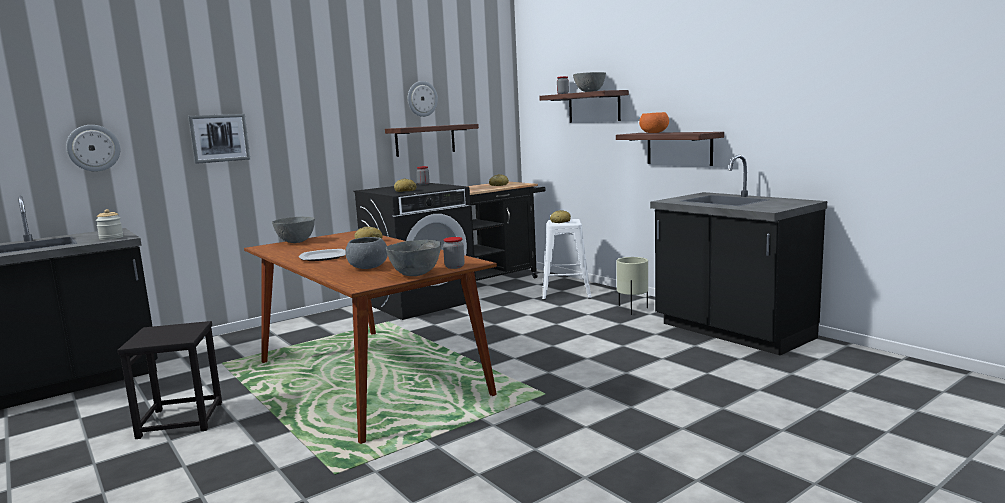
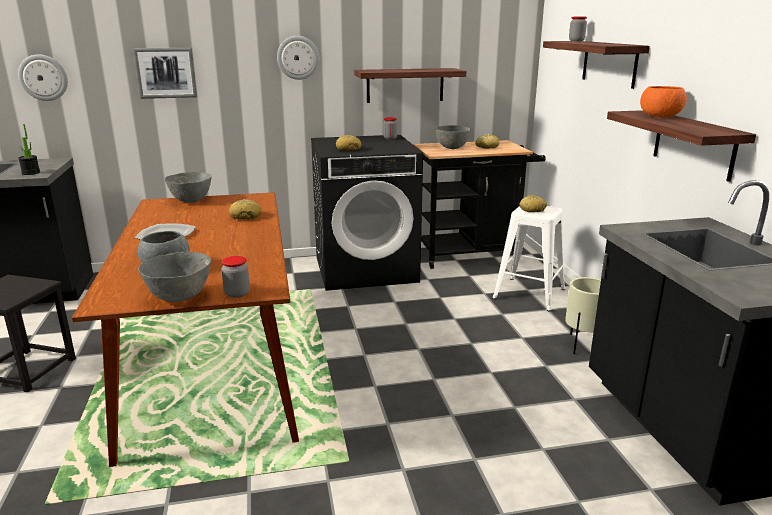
camera: 25 degrees right, 10 degrees up
(111, 238) = (31, 173): jar -> potted plant
(422, 98) = (405, 35): wall clock -> wall clock (298, 57)
(590, 92) = (601, 43): grey bowl -> grey bowl (452, 148)

